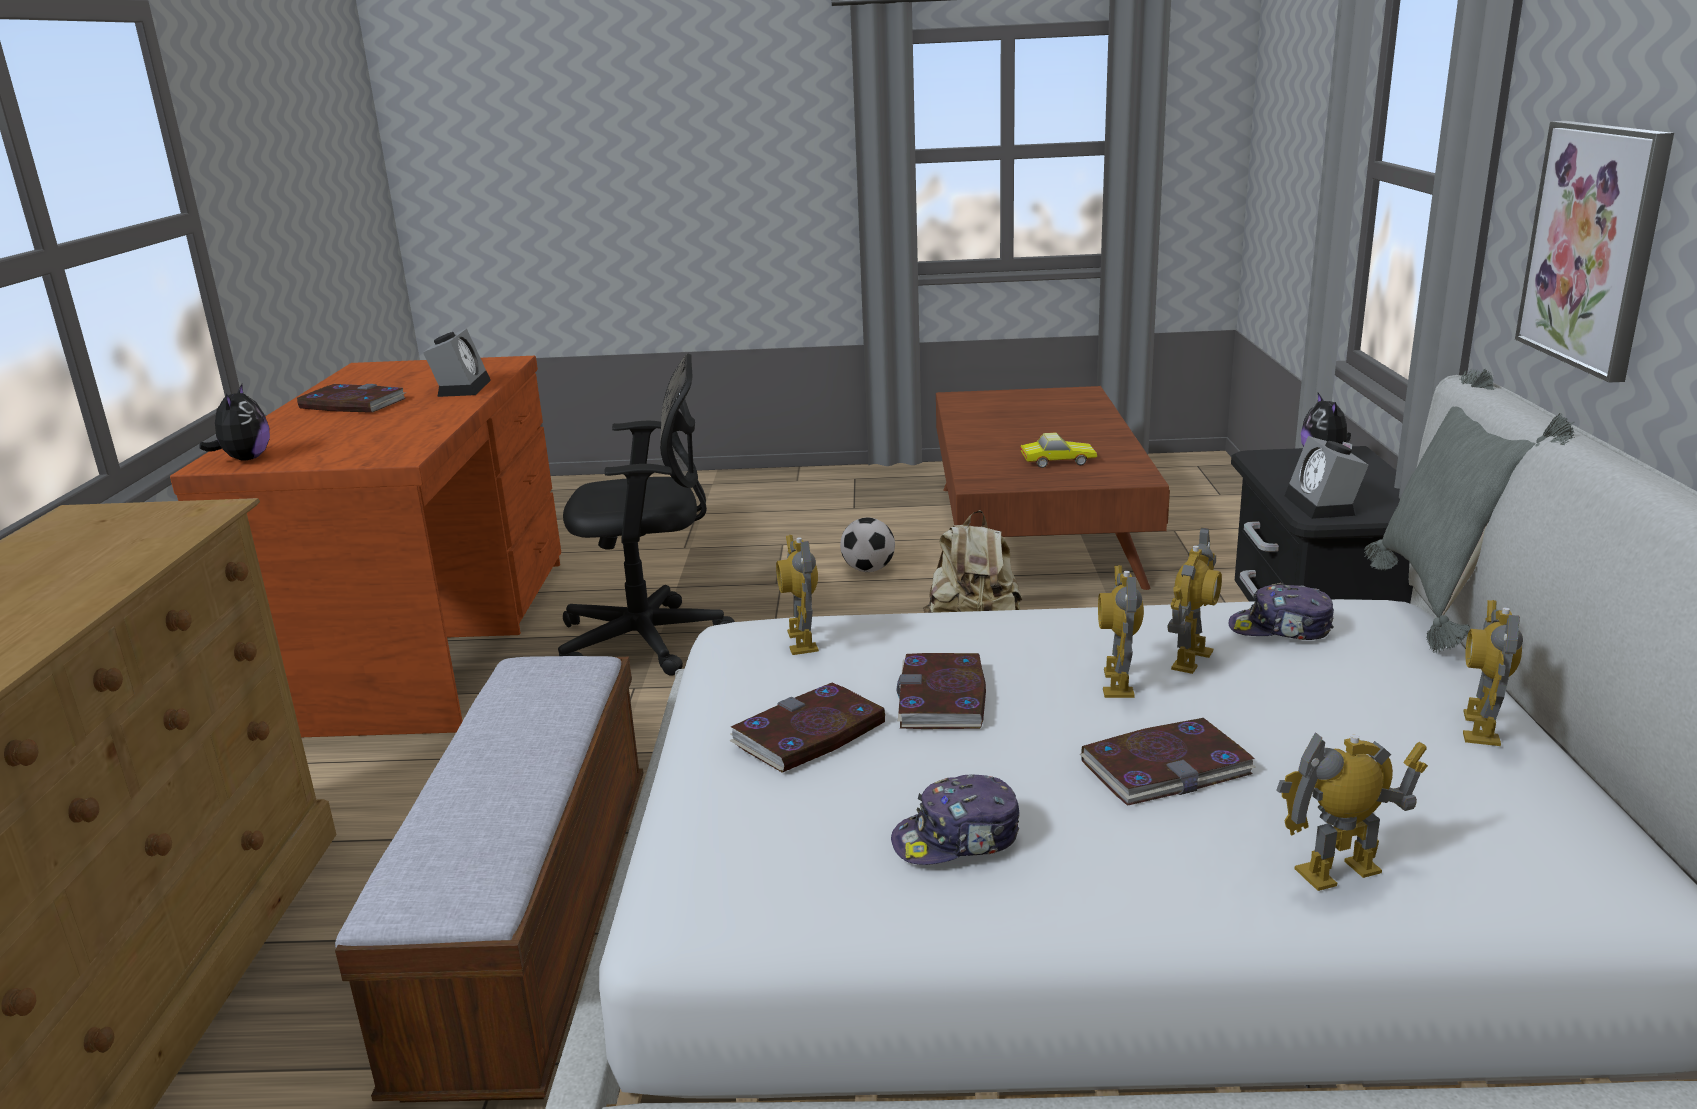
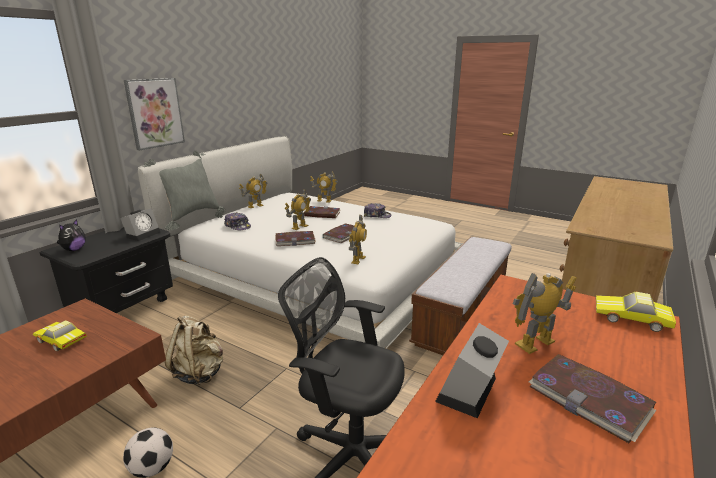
camera: 150 degrees left, 0 degrees up
(245, 459) = (632, 319): plush toy -> toy car
(809, 734) = (384, 237): book -> book (295, 240)
(1190, 659) = (273, 226): toy robot -> toy robot (535, 343)

